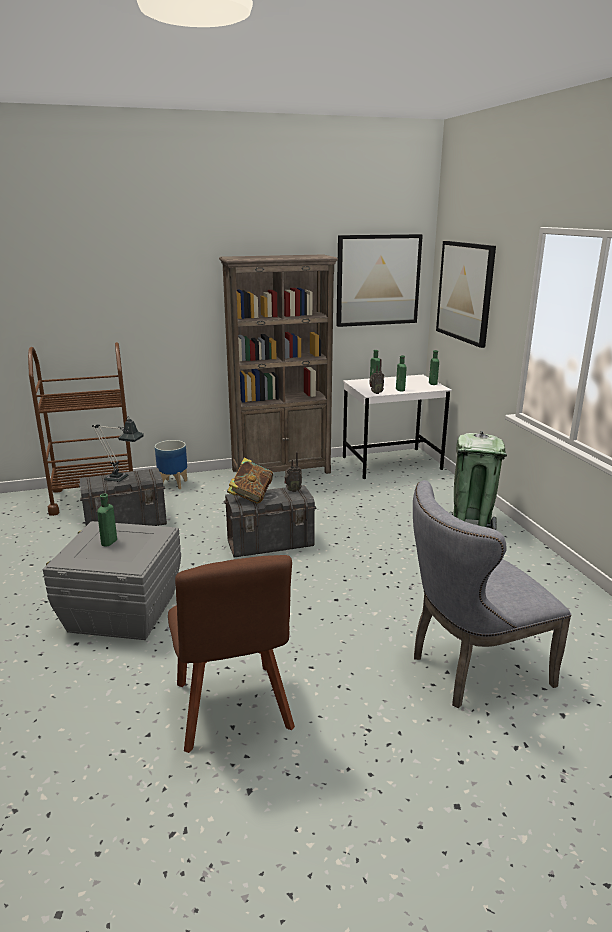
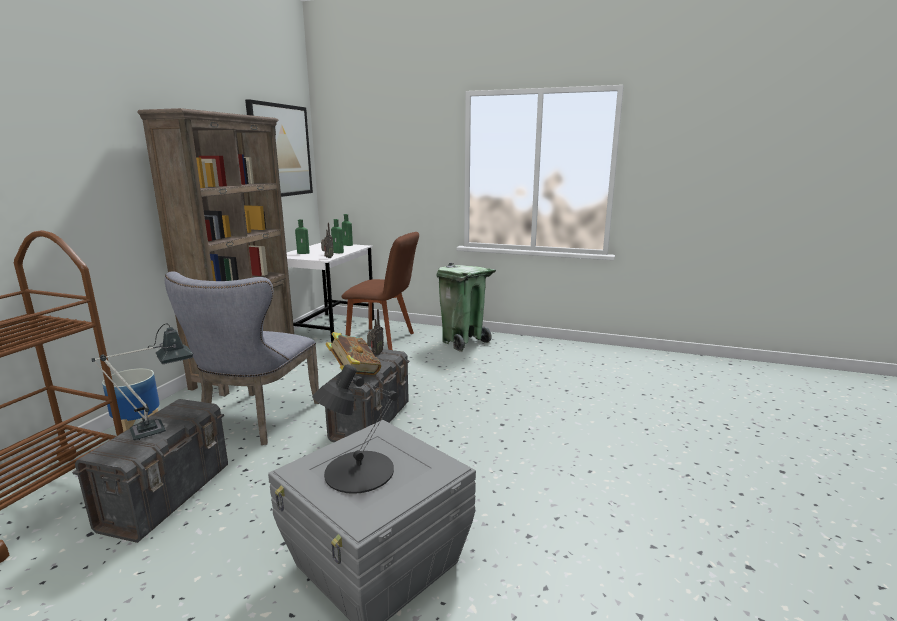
camera: 55 degrees left, 5 degrees down
(108, 542) = (358, 471): green bottle -> black table lamp
(233, 711) = (629, 537): brown chair -> brown chair (383, 339)
(465, 292) = (372, 156): picture -> none
(472, 670) = (638, 409): grey chair -> grey chair (257, 421)

